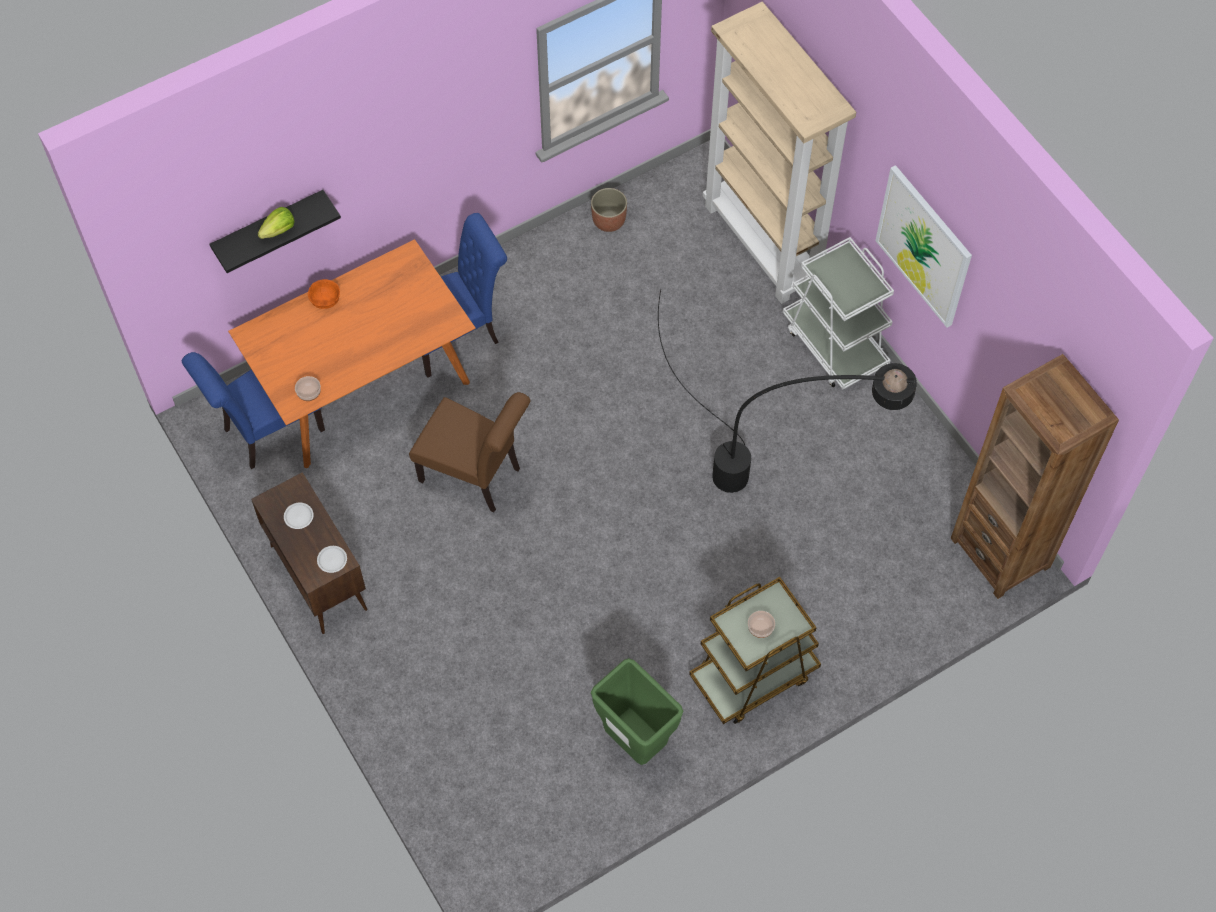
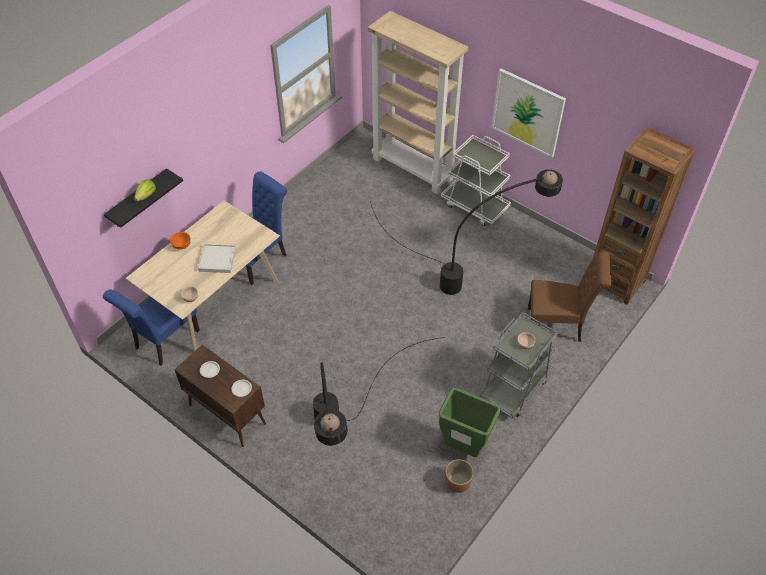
camera: 20 degrees left, 10 degrees down
(364, 386) = (215, 300): orange dining table -> beige dining table
(368, 342) = (217, 260): none -> white tray
(469, 674) = (345, 441): none -> black floor lamp
(476, 476) = (303, 329): brown chair -> brown chair (558, 325)
(609, 220) = (323, 179): planter -> planter (457, 482)
(753, 676) = (515, 387): brown cart -> grey cart

